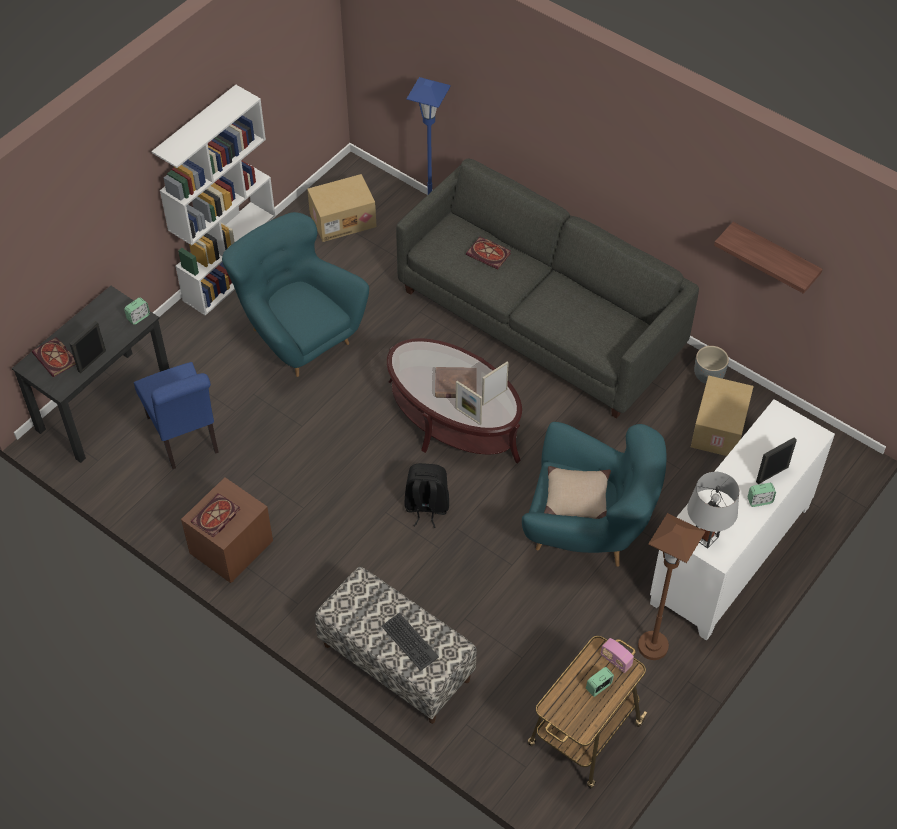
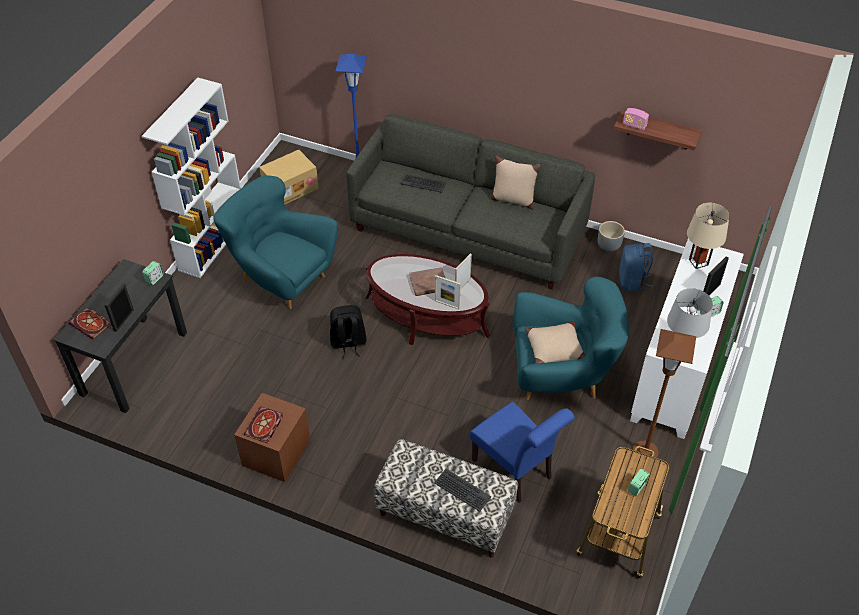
camera: 15 degrees left, 5 degrees down
(185, 438) = (211, 375): blue chair -> blue chair (516, 471)
(426, 507) = (427, 386): black backpack -> black backpack (348, 343)
(489, 254) = (423, 183): book -> keyboard
(591, 298) = (512, 199): none -> beige pillow
(616, 660) = (642, 463): radio -> radio (634, 125)
(720, 429) = (632, 281): cardboard box -> blue backpack
(773, 433) = (698, 262): none -> beige table lamp

